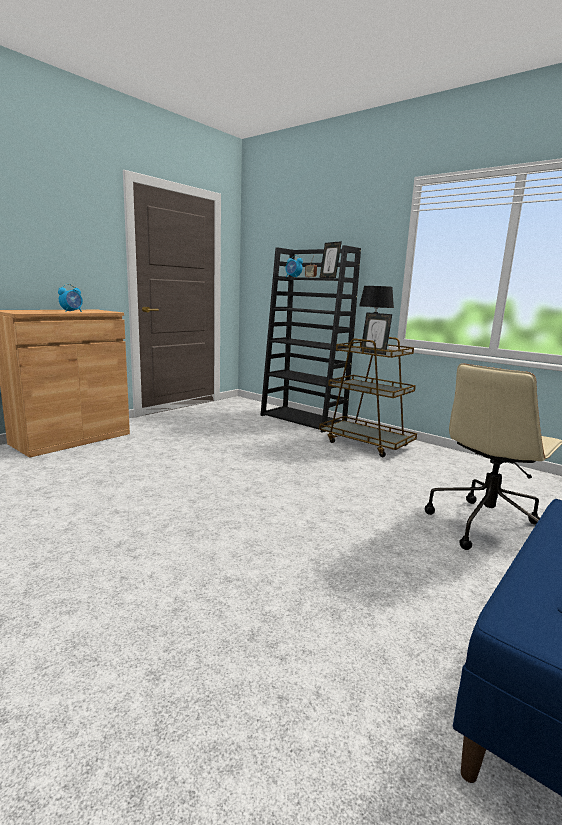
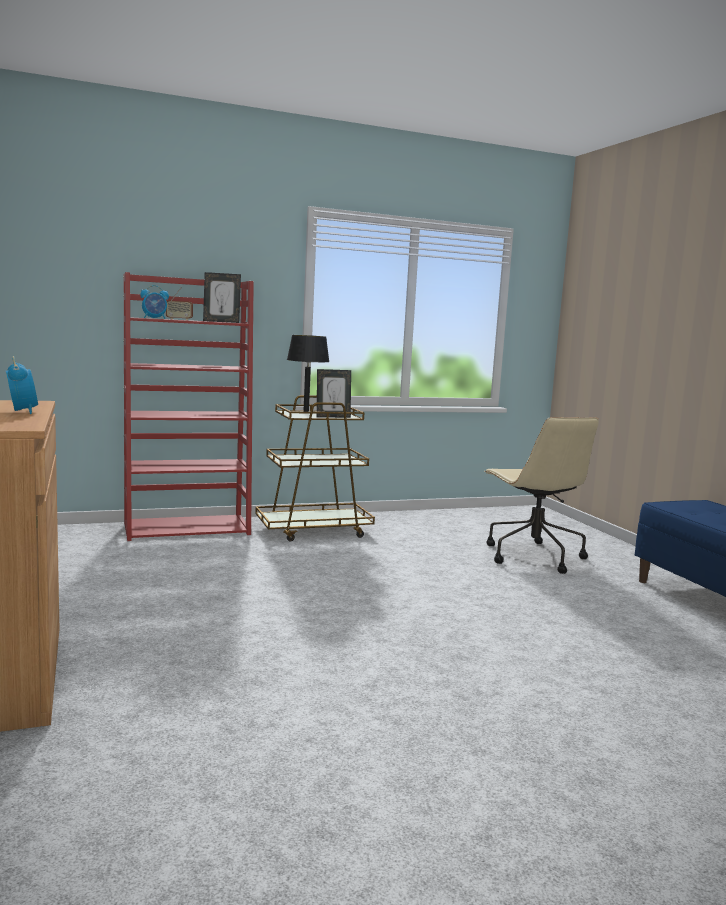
camera: 60 degrees left, 5 degrees down
(304, 419) = (188, 528): black bookcase -> red bookcase

